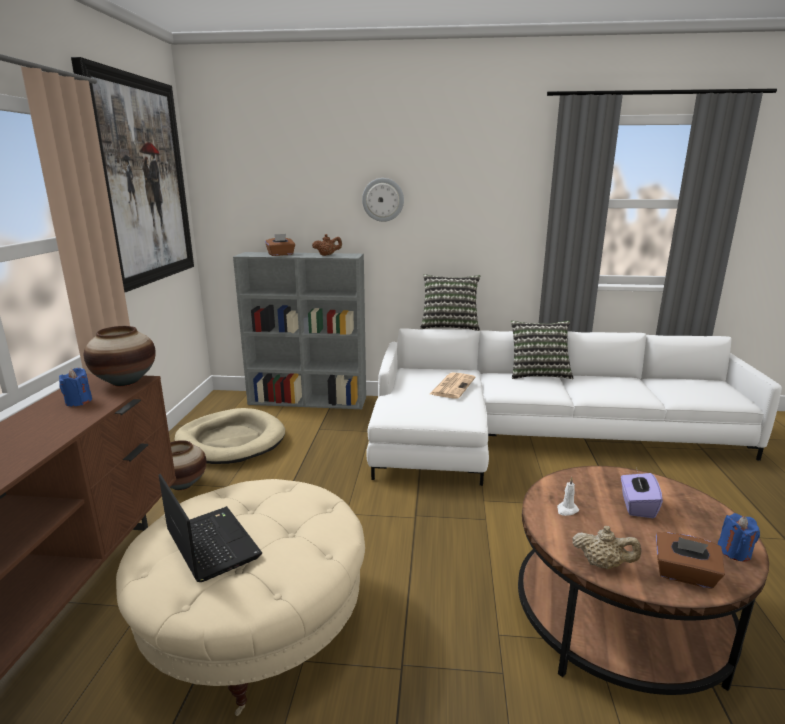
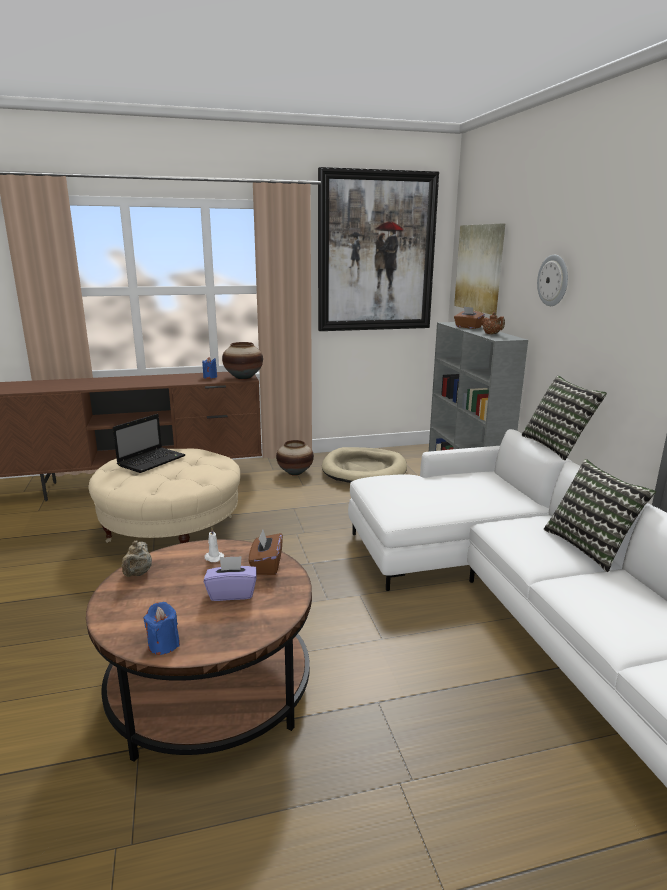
camera: 70 degrees right, 0 degrees up
(255, 194) = (479, 268): none -> picture
(452, 386) = (463, 496): newspaper -> none
(684, 575) = (126, 611): brown tissue box -> brown tissue box (266, 565)

